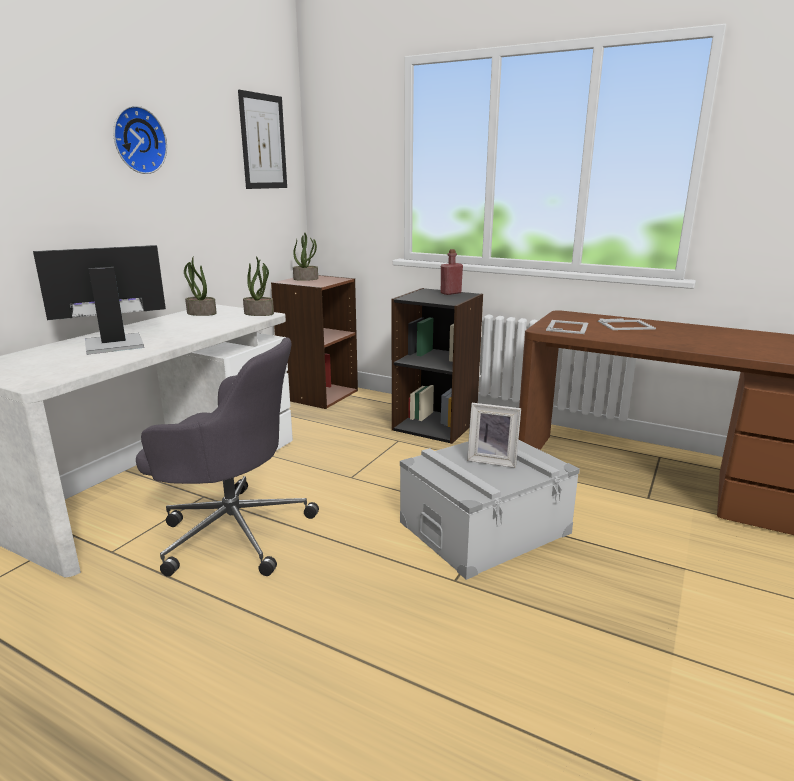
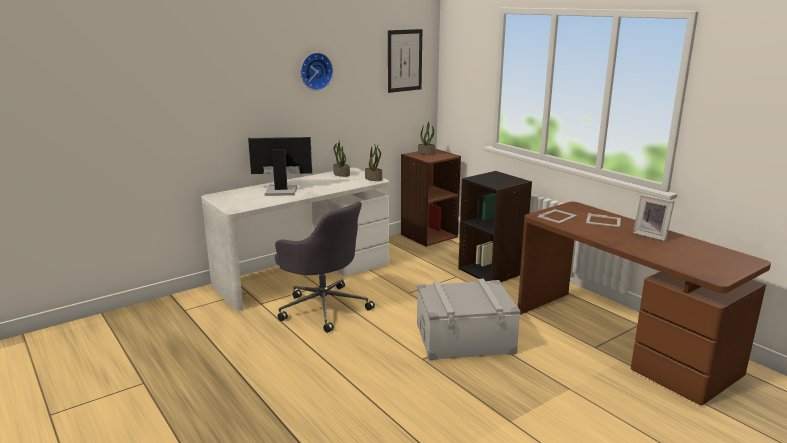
camera: 25 degrees right, 0 degrees up
(450, 293) = (509, 178): red bottle -> none
(492, 460) = (472, 295): picture frame -> picture frame (651, 235)

